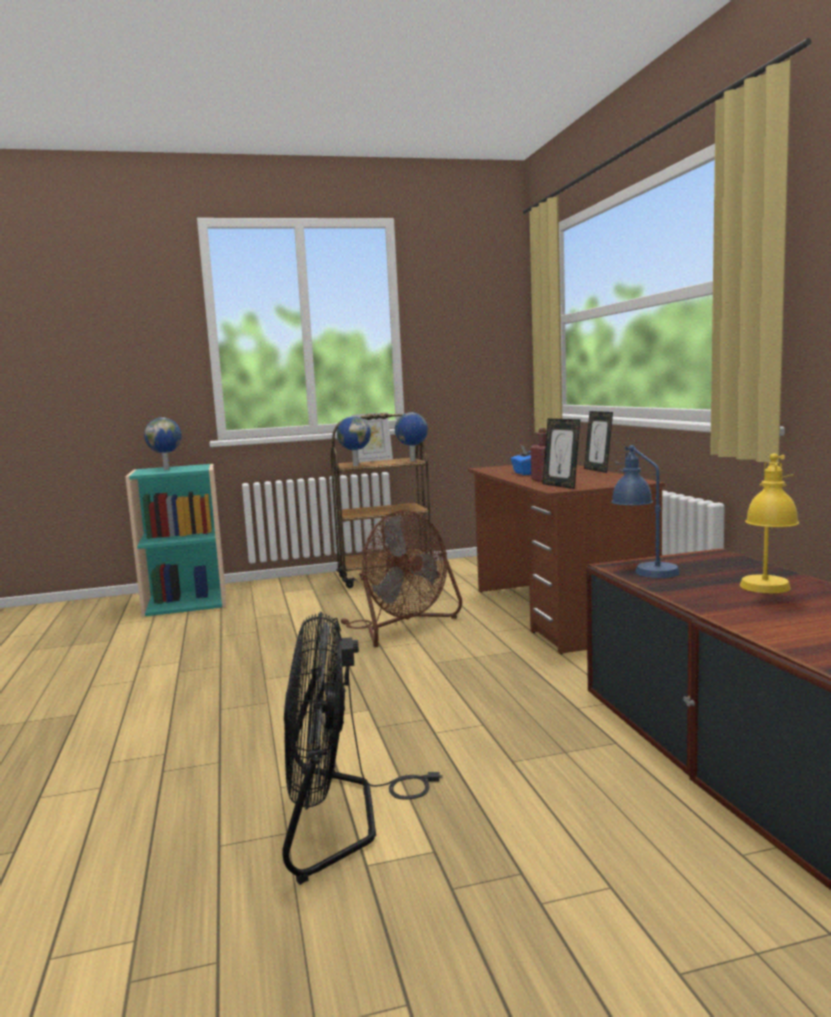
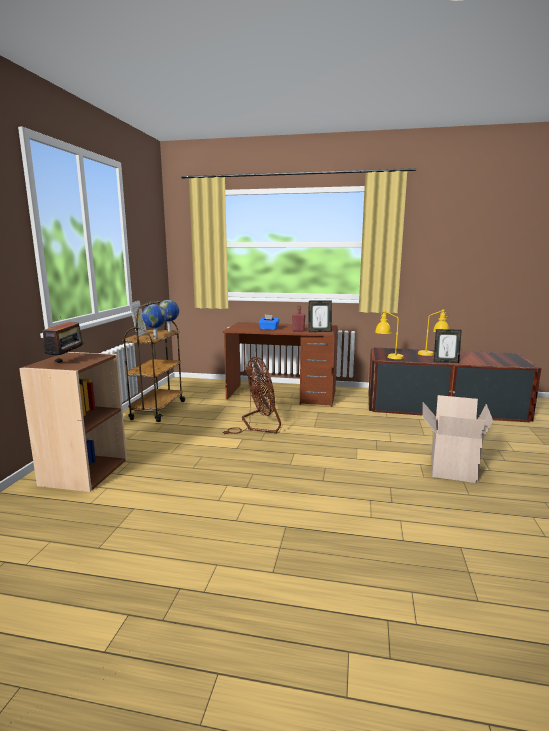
camera: 65 degrees left, 5 degrees up
(167, 469) = (67, 361): globe -> radio
(187, 602) = (84, 471): turquoise bookcase -> brown bookcase
(342, 812) = (450, 468): black fan -> cardboard box
(598, 470) = (286, 324): picture frame -> picture frame (445, 361)
(643, 568) = (388, 357): blue table lamp -> yellow table lamp

